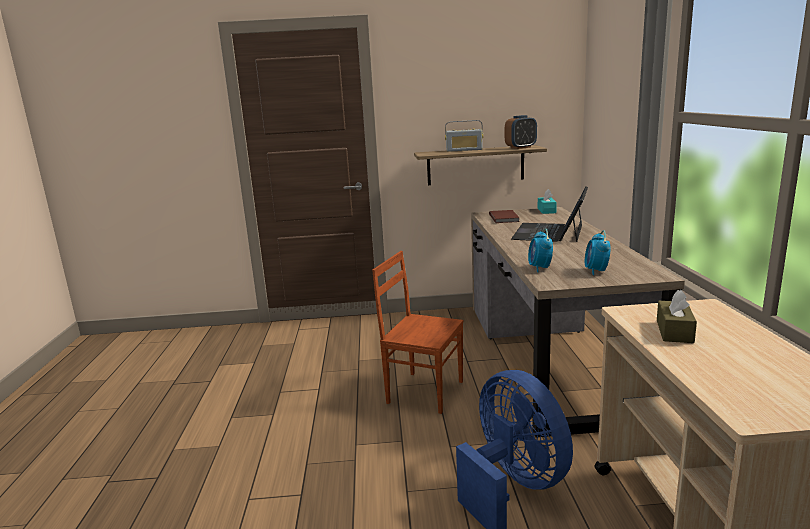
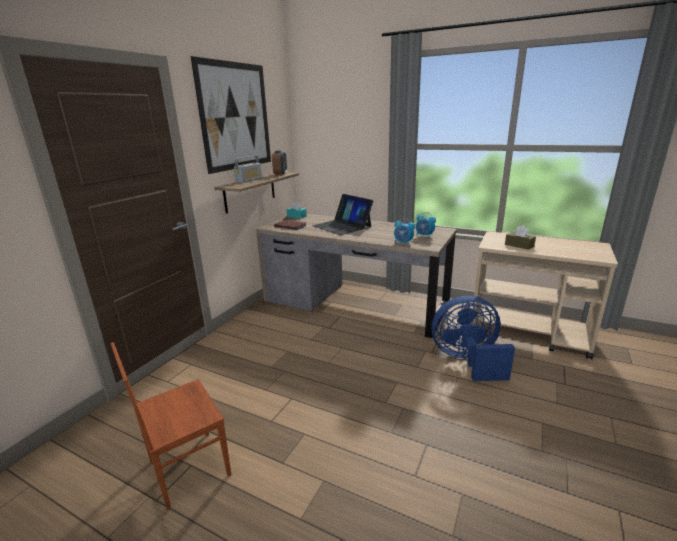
camera: 60 degrees left, 5 degrees up
(424, 391) = (347, 354): brown chair -> brown chair (187, 467)
(463, 72) = (236, 116): none -> picture

